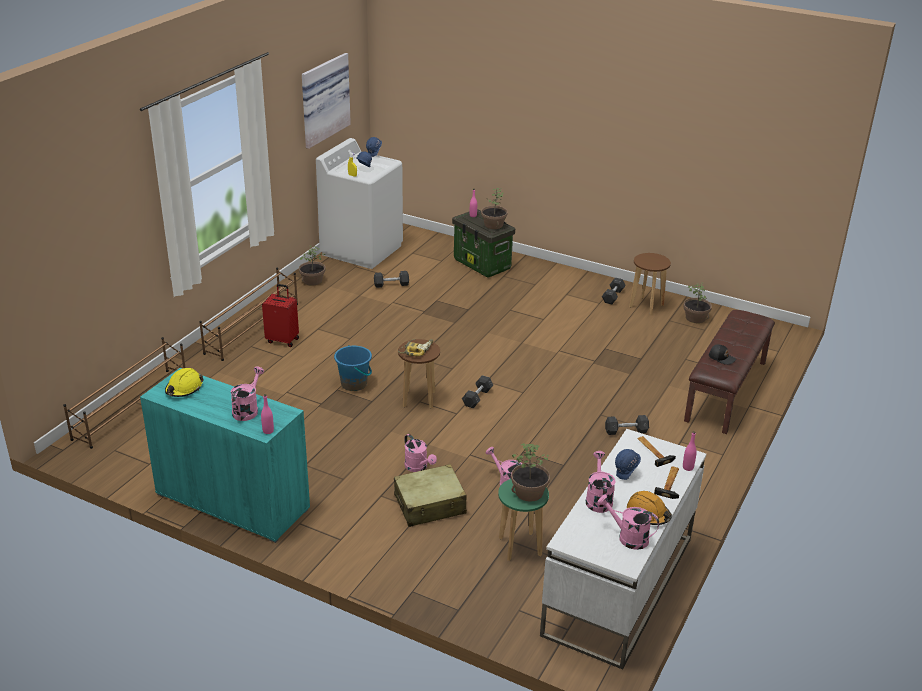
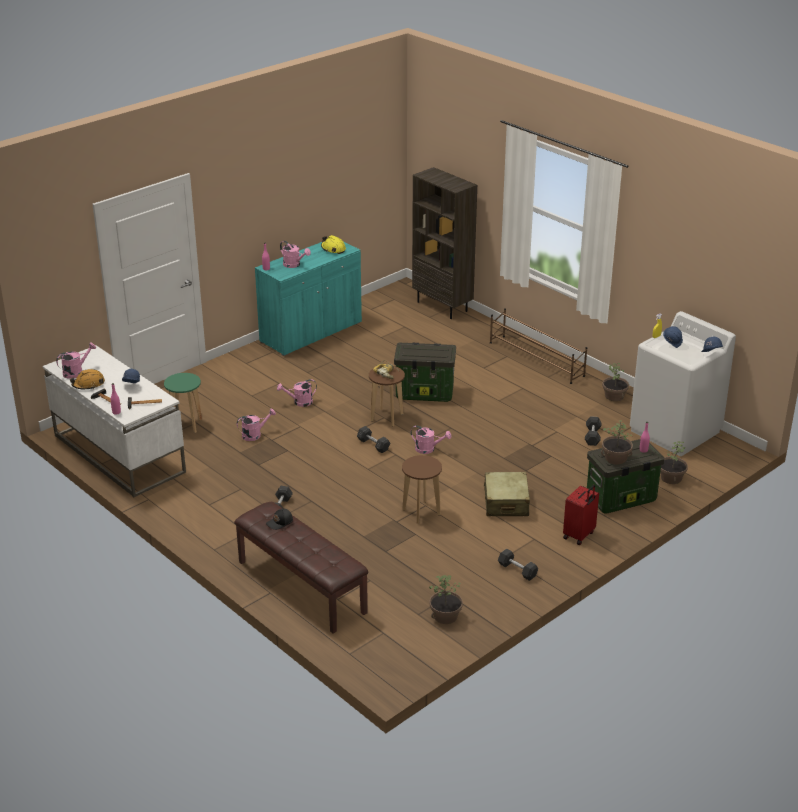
camera: 110 degrees right, 0 degrees up
(132, 407) = (443, 306): brown shoe rack -> brown bookcase
(283, 340) = (510, 370): red suitcase -> red suitcase (579, 535)
(323, 99) = (709, 268): picture -> none
(354, 384) = (425, 393): blue bucket -> storage box
(430, 505) = (255, 400): beige suitcase -> beige suitcase (506, 503)
(529, 493) = (180, 383): potted plant -> potted plant (671, 478)
(598, 499) = (118, 371): pink watering can -> pink watering can (428, 449)
(646, 306) = (486, 588): brown stool -> brown stool (421, 512)

